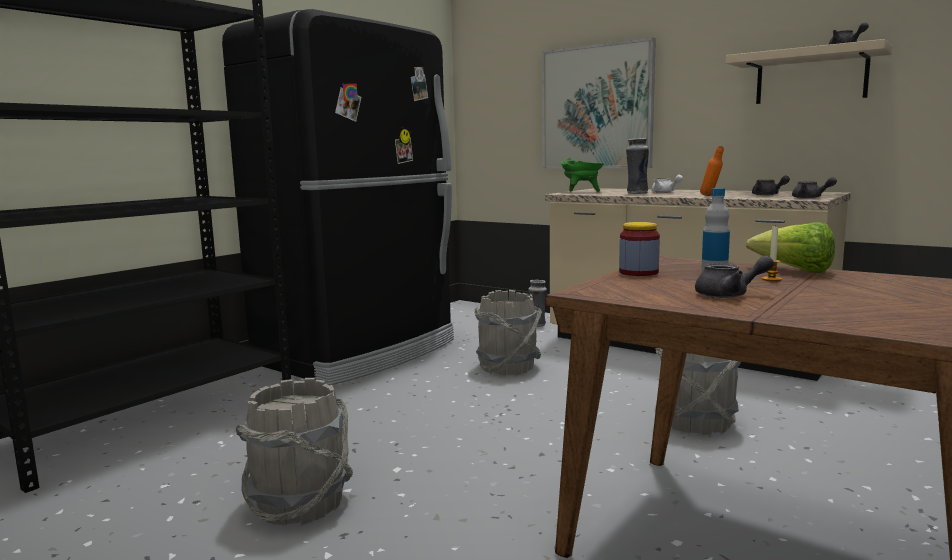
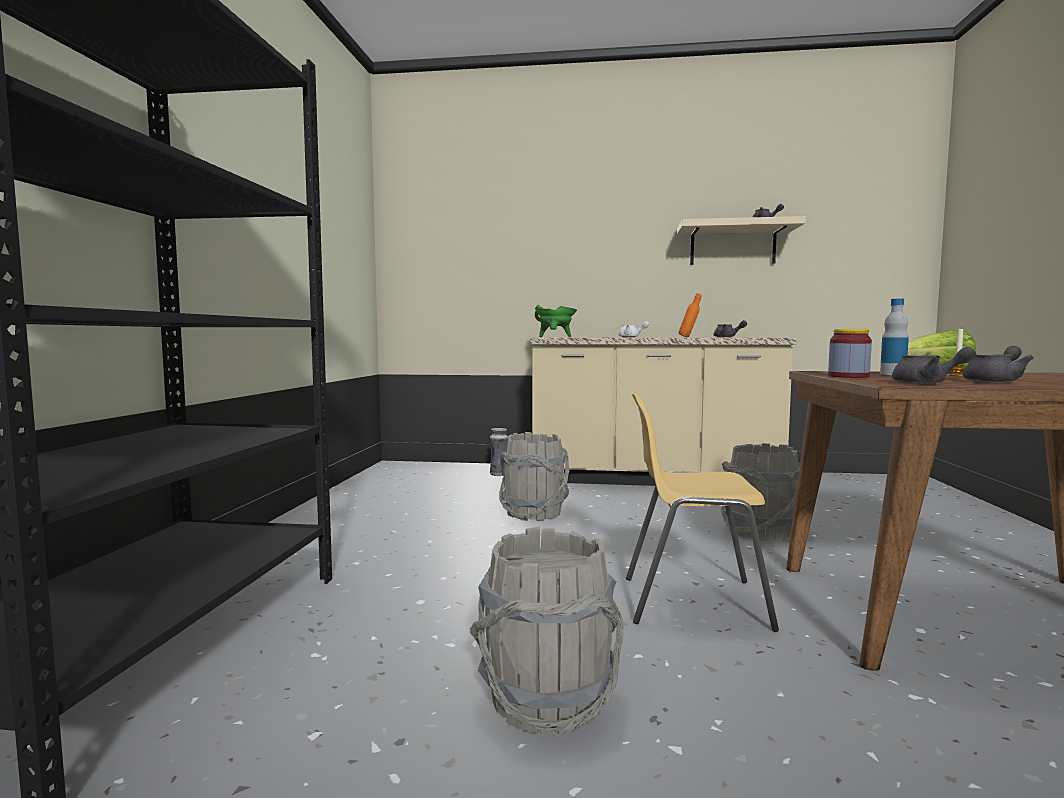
camera: 30 degrees left, 5 degrees down
(360, 352) = (348, 521): black fridge -> none
(510, 468) = (692, 602): none -> yellow chair
(596, 107) = (542, 262): picture -> none
(636, 193) = (614, 337): vase -> none
(810, 198) = (773, 337): grey teapot -> grey teapot (927, 383)

